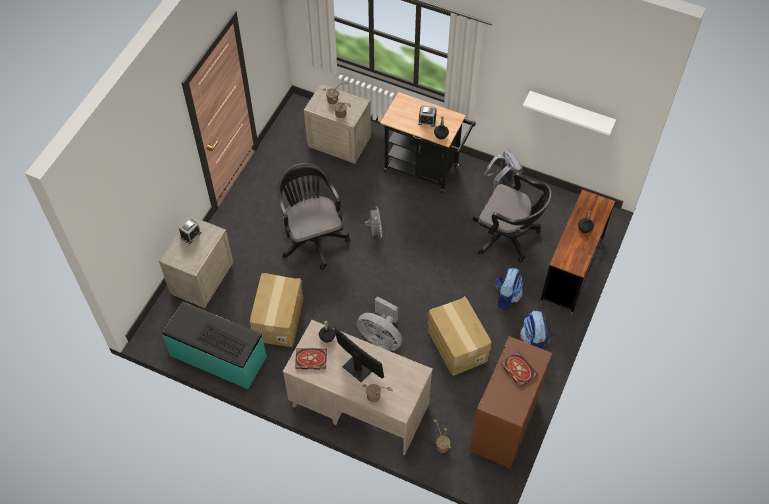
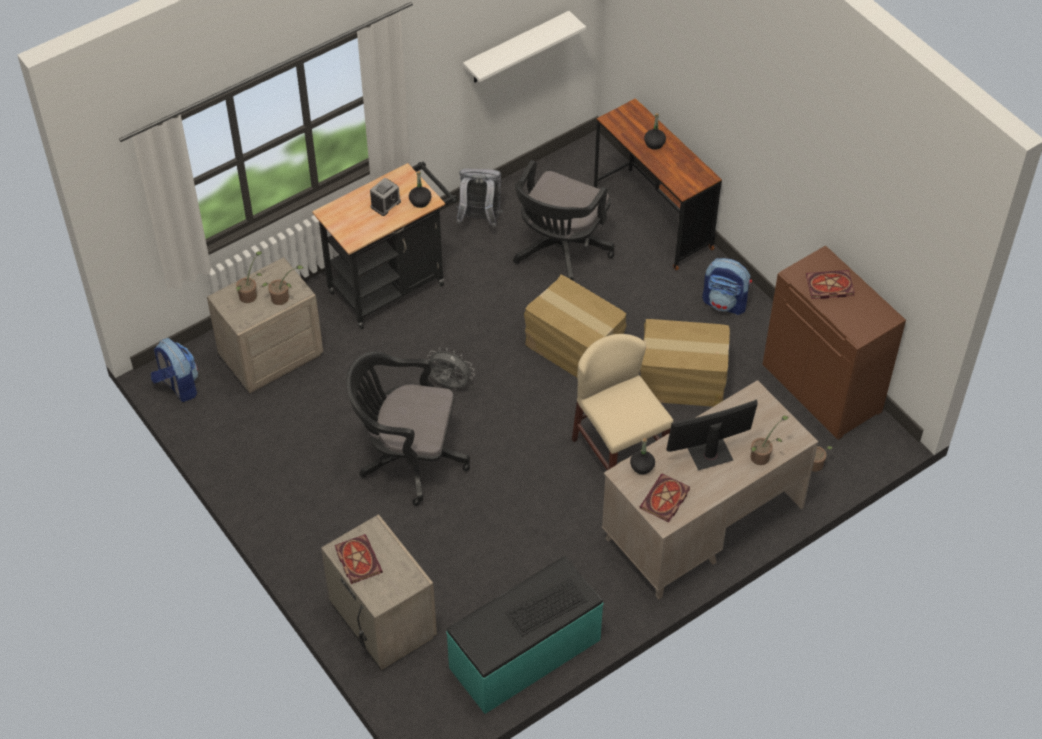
camera: 60 degrees left, 5 degrees down
(191, 235) = (357, 559): alarm clock -> book
(278, 319) = (512, 556): cardboard box -> cardboard box (573, 347)
(381, 337) = (618, 454): grey fan -> beige chair
(506, 296) = (645, 298): backpack -> backpack (178, 386)
(508, 236) = (559, 252): black office chair -> black office chair turned 150 degrees clockwise

